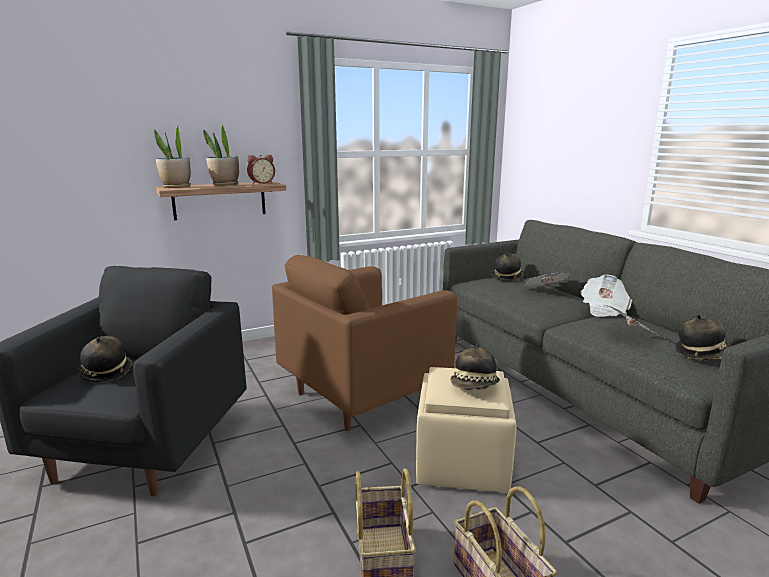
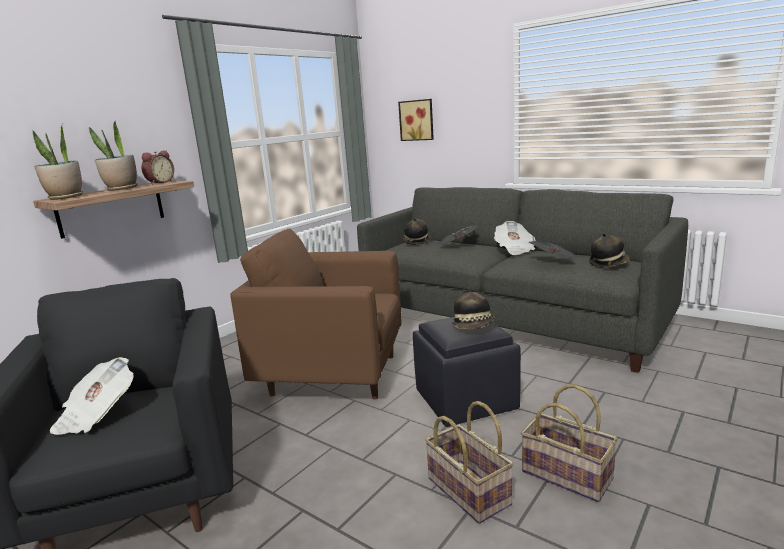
camera: 25 degrees left, 0 degrees up
(106, 372) = (97, 415): hat -> newspaper
(364, 394) = (334, 374): brown armchair -> brown armchair turned 75 degrees clockwise
(463, 464) = (467, 401): beige ottoman -> black ottoman
(550, 145) = (417, 120): none -> picture

